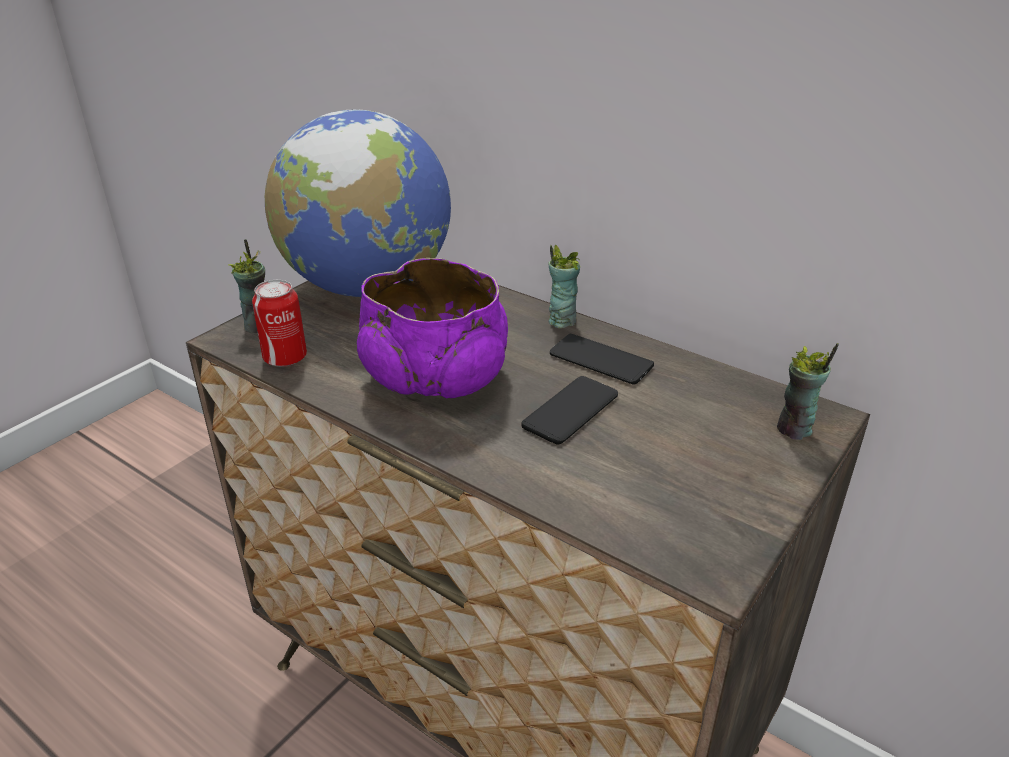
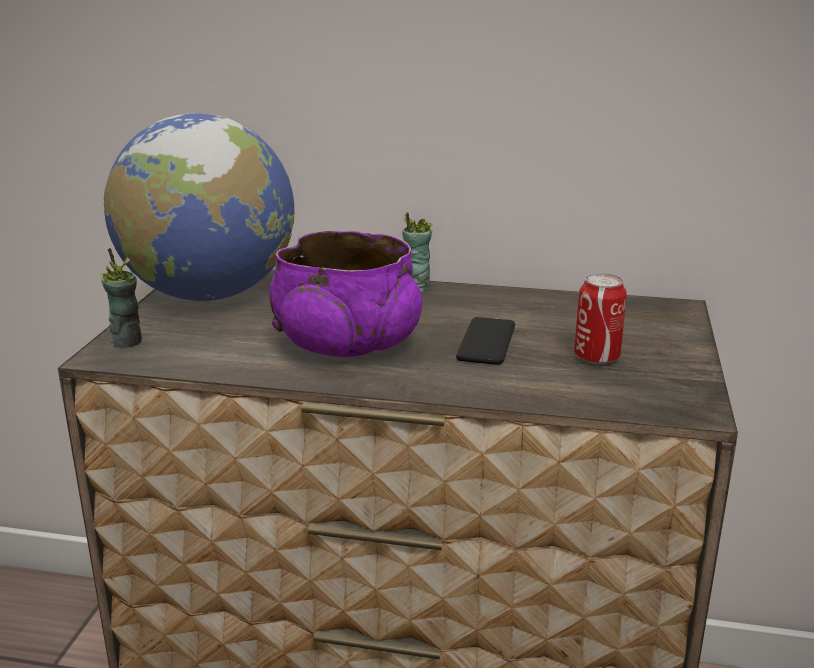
camera: 25 degrees left, 10 degrees down
(285, 358) = (183, 358): can -> can (596, 357)
(601, 360) = (476, 306): phone -> none
(794, 430) = (664, 319): cup -> none

